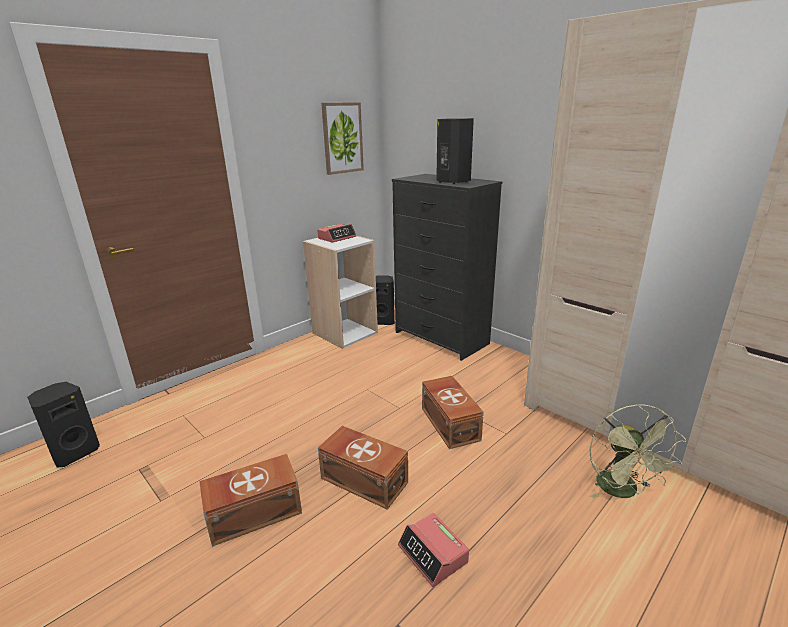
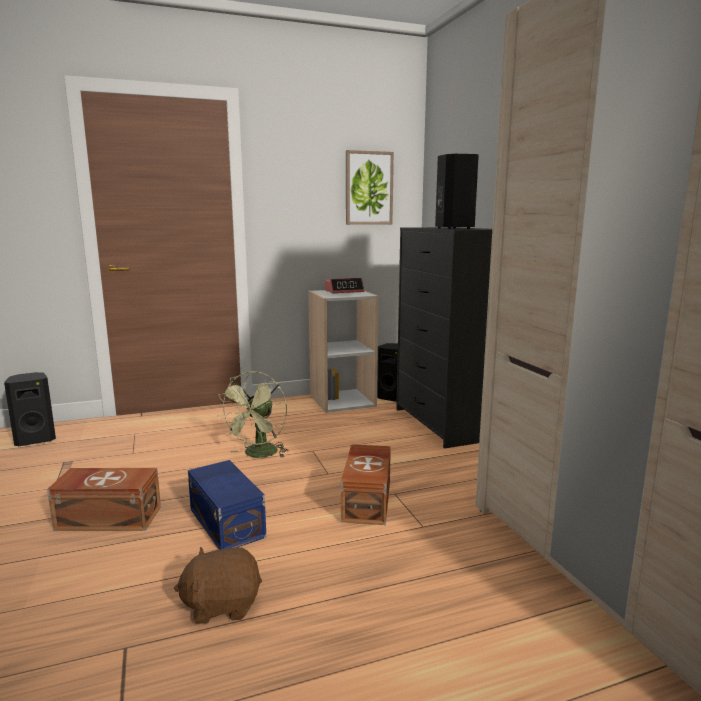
camera: 25 degrees right, 10 degrees down
(364, 479) = (227, 521): brown storage box -> blue storage box
(433, 554) = (222, 605): alarm clock -> brown plush toy
(622, 491) = (515, 628): green fan -> green fan (258, 455)

